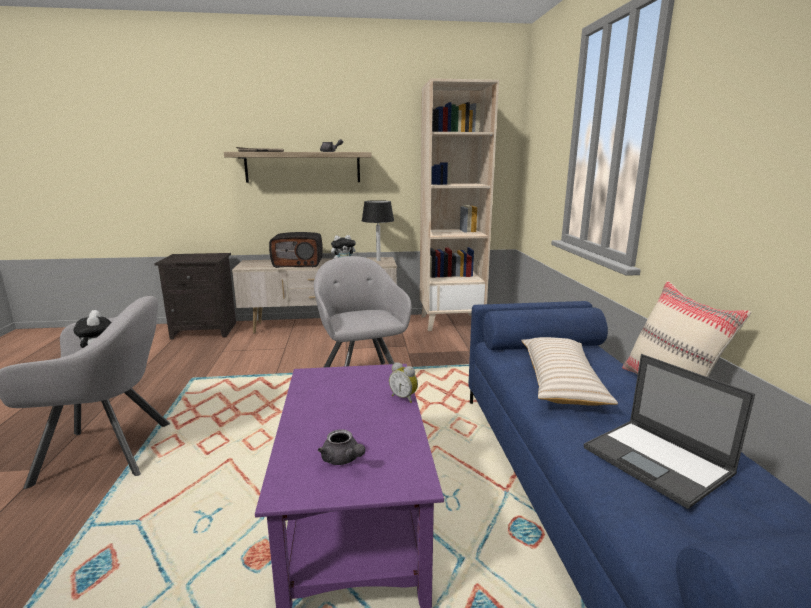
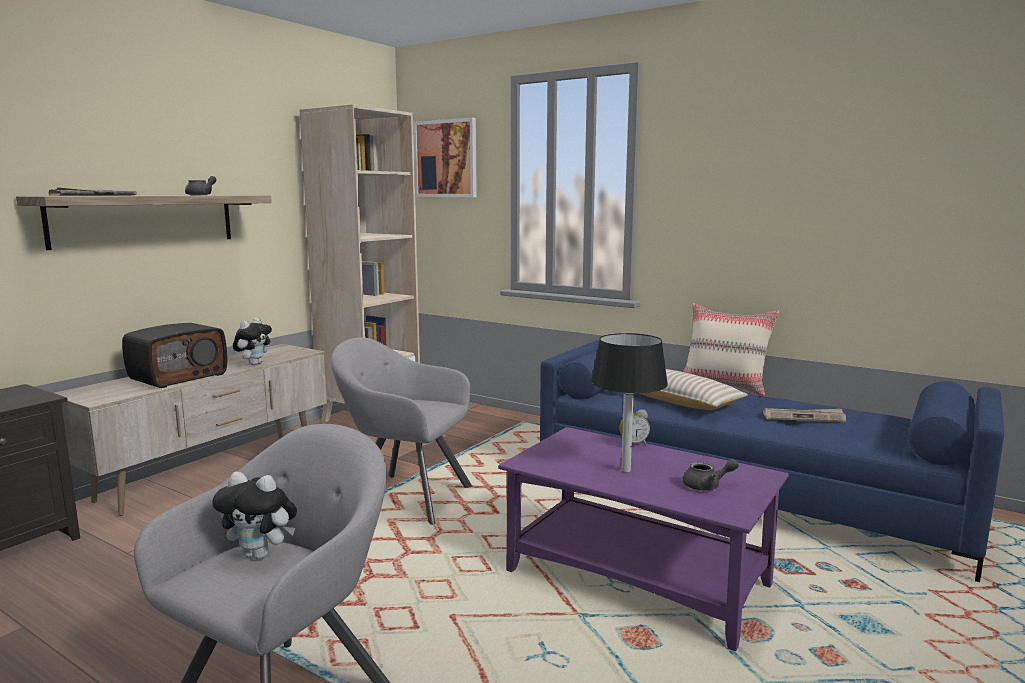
camera: 50 degrees left, 5 degrees down
(378, 260) = (280, 350): black table lamp -> black table lamp (626, 470)
(543, 119) = (446, 159): none -> picture
(658, 461) = (804, 417): laptop -> newspaper

